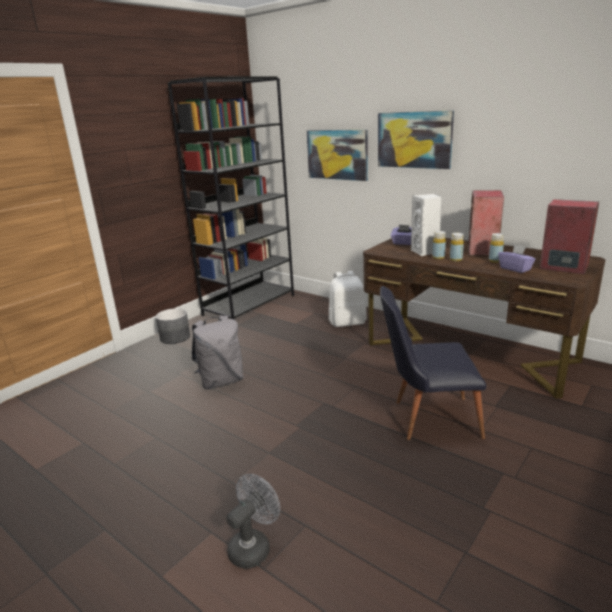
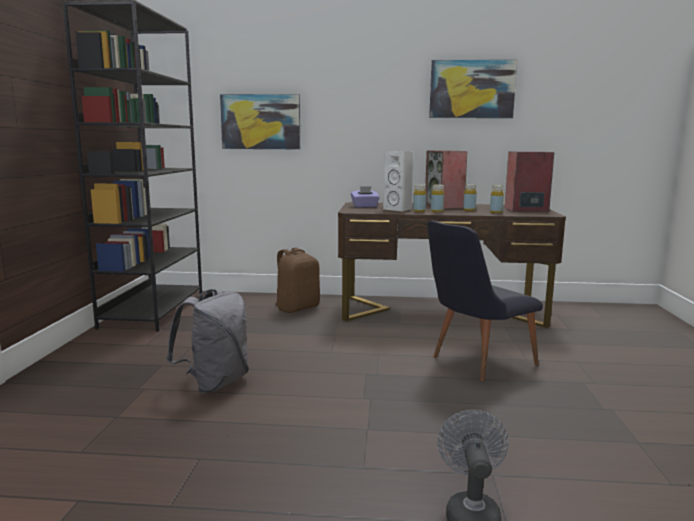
camera: 35 degrees left, 10 degrees down
(175, 337) = (82, 355): grey planter -> none
(347, 322) = (297, 308): white backpack -> brown backpack
(414, 140) = (355, 105): picture -> picture (472, 89)
(515, 269) = (496, 212): purple tissue box -> yellow bottle

